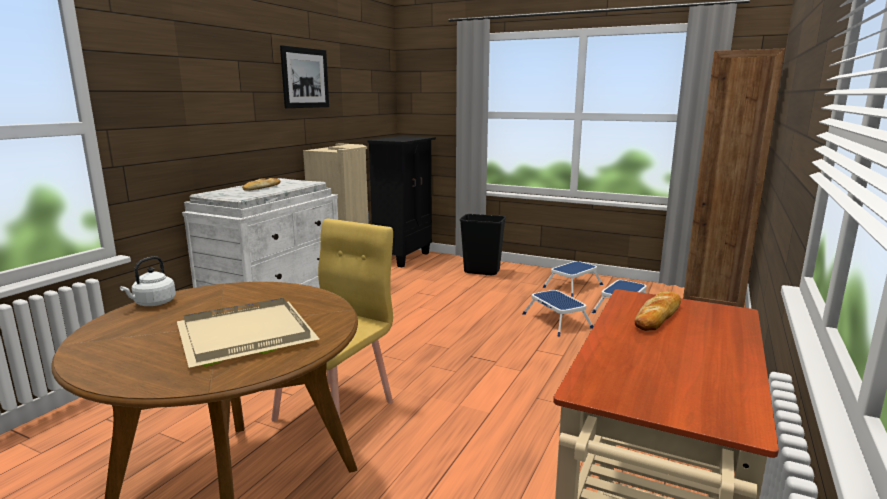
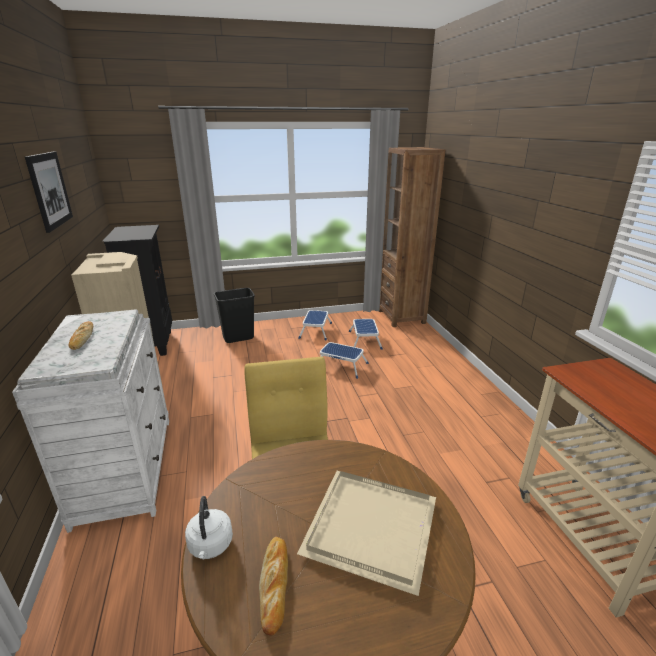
camera: 40 degrees left, 10 degrees up
(658, 315) = (597, 383): bread -> bread (275, 584)

